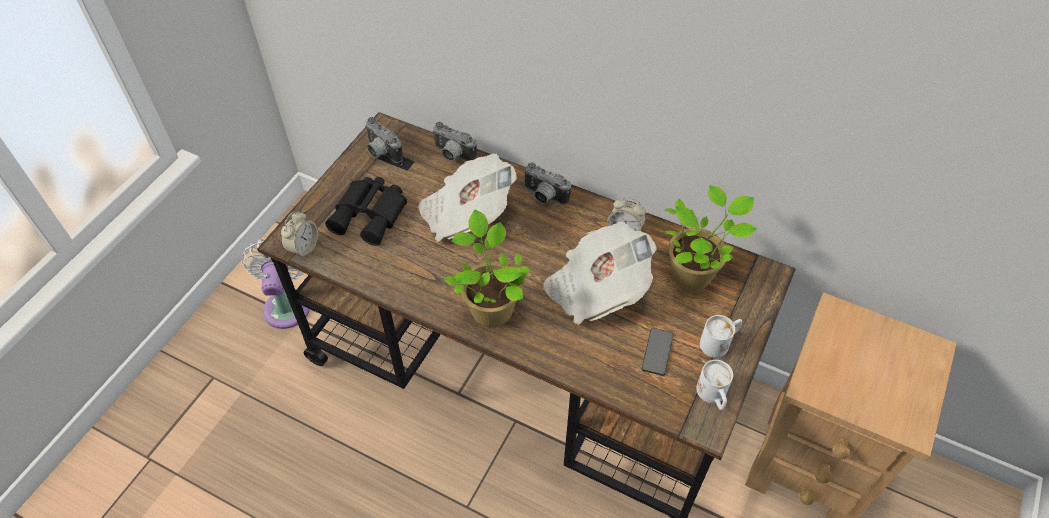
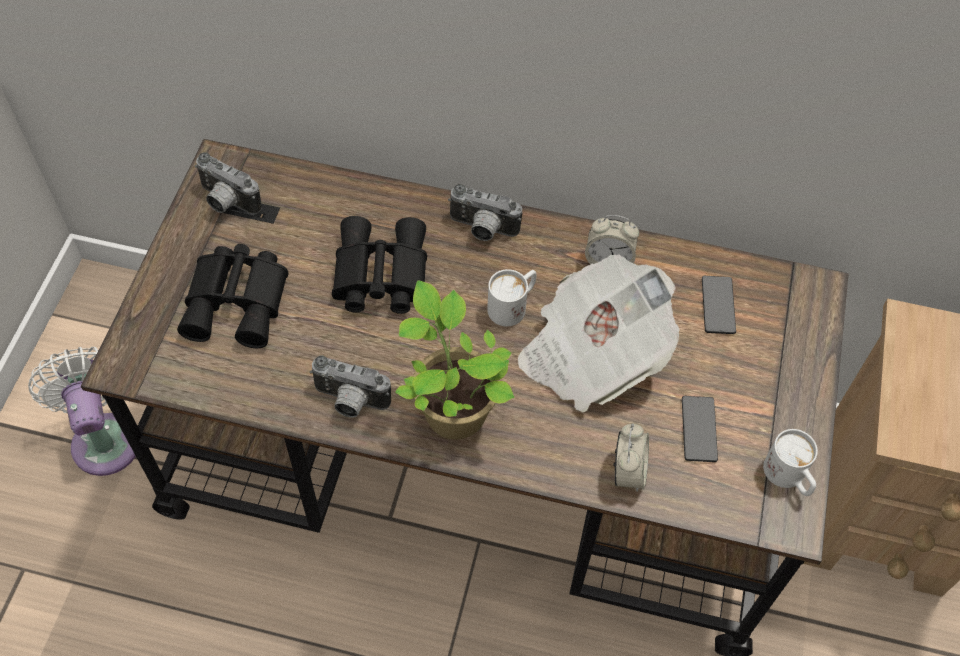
camera: 15 degrees left, 5 degrees up
(303, 247) = (151, 371): alarm clock -> alarm clock (628, 472)
(452, 155) = (333, 189): camera -> camera (349, 402)
(466, 214) = (378, 275): newspaper -> black binoculars
(694, 273) = (718, 305): potted plant -> phone
(719, 342) = (777, 399): white mug -> white mug (513, 305)

